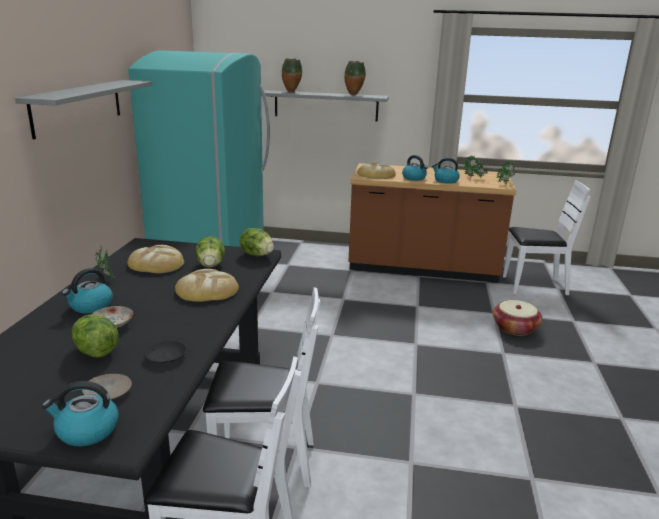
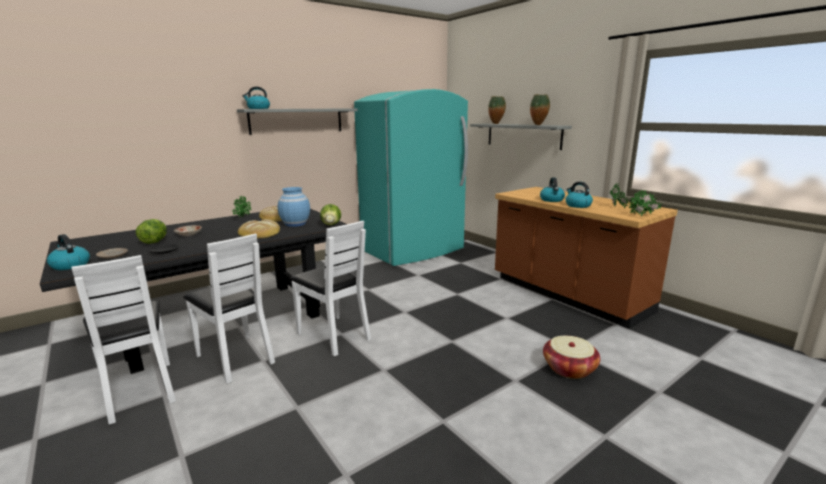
camera: 45 degrees right, 5 degrees down
(90, 306) = (204, 226): kettle -> kettle (258, 108)
(211, 266) = (295, 224): lettuce -> blue vase
(375, 174) = (524, 194): bread -> none
(534, 286) = (670, 345): white chair -> white chair (334, 335)

